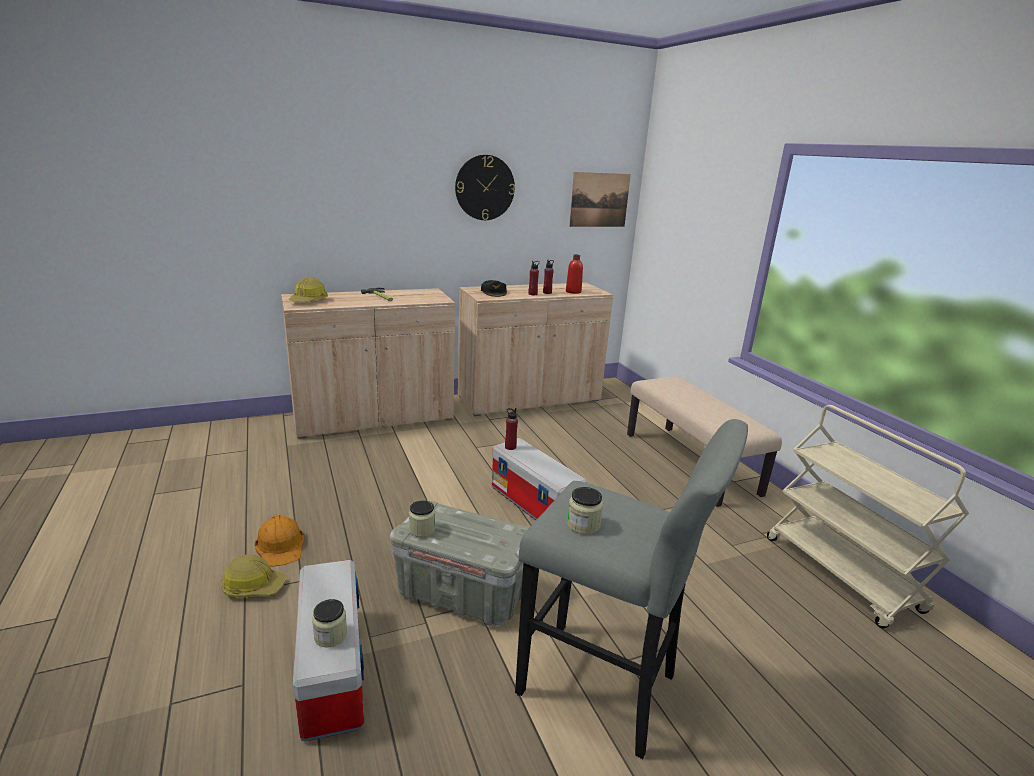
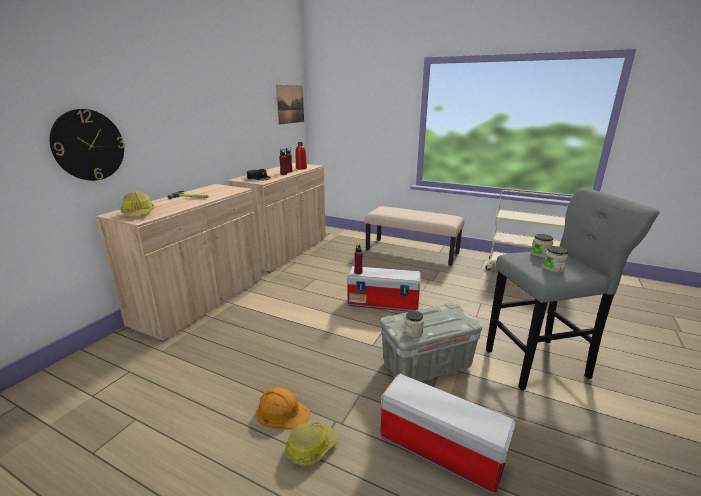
camera: 40 degrees left, 0 degrees up
(330, 635) = (472, 415): jar -> jar (540, 254)
(485, 188) = (230, 99): wall clock -> wall clock (88, 145)

